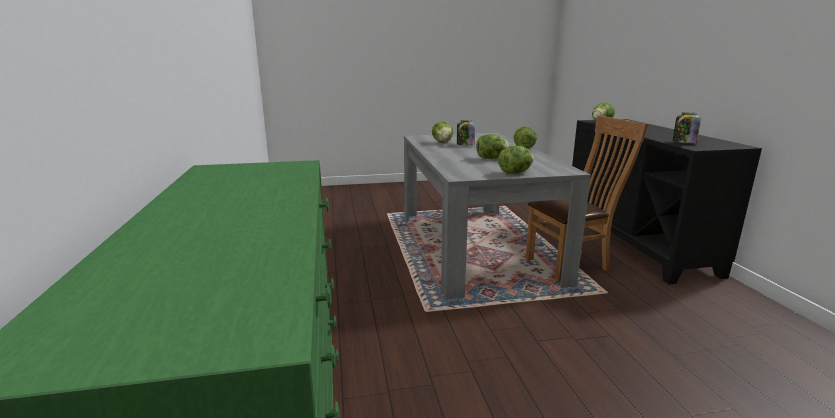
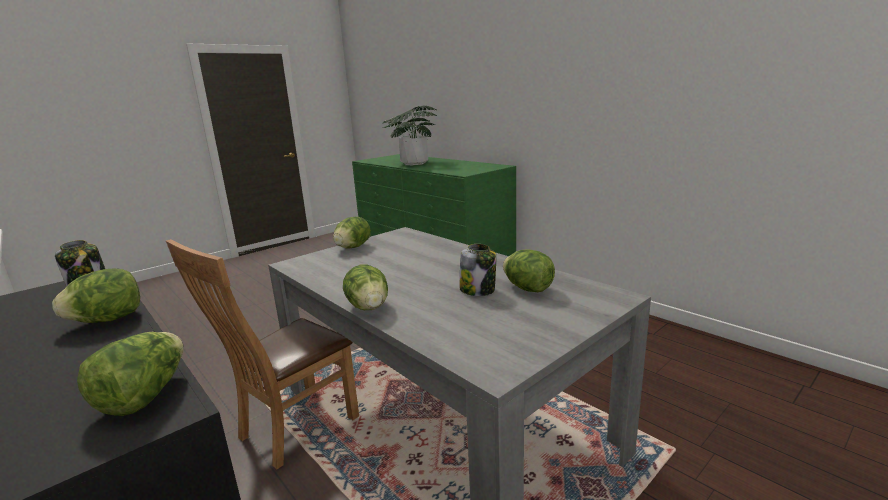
camera: 150 degrees right, 0 degrees up
(247, 222) = (414, 163): none -> potted plant
(491, 158) = (398, 264): lettuce -> lettuce (108, 319)

